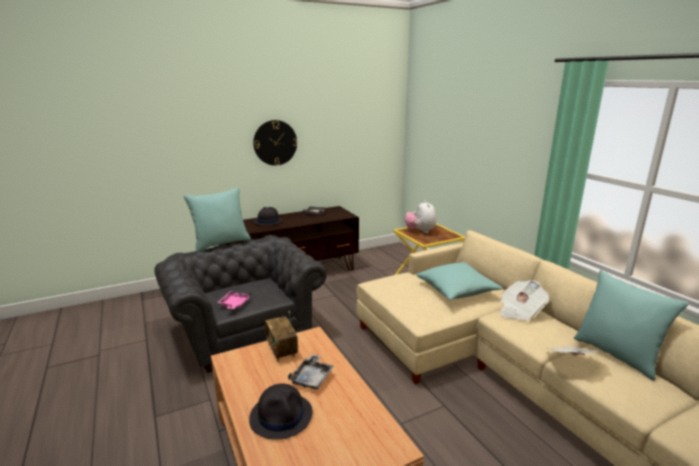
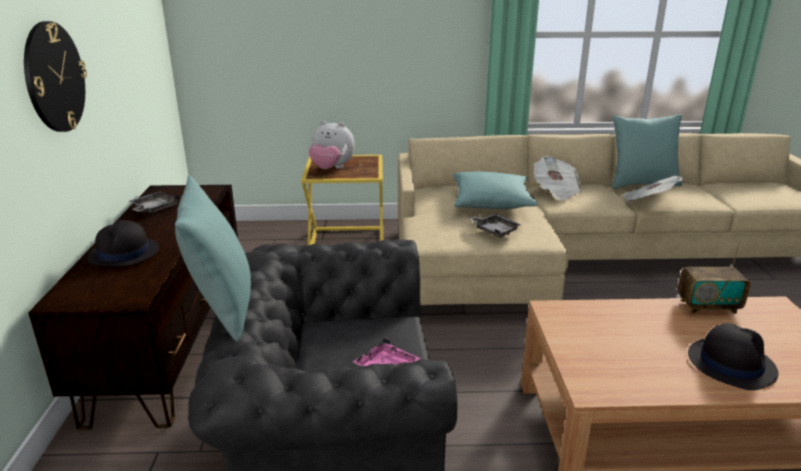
camera: 65 degrees left, 5 degrees up
(282, 350) = (581, 339): radio -> radio (708, 306)
(312, 378) = (654, 328): grey tray -> grey tray (494, 230)

